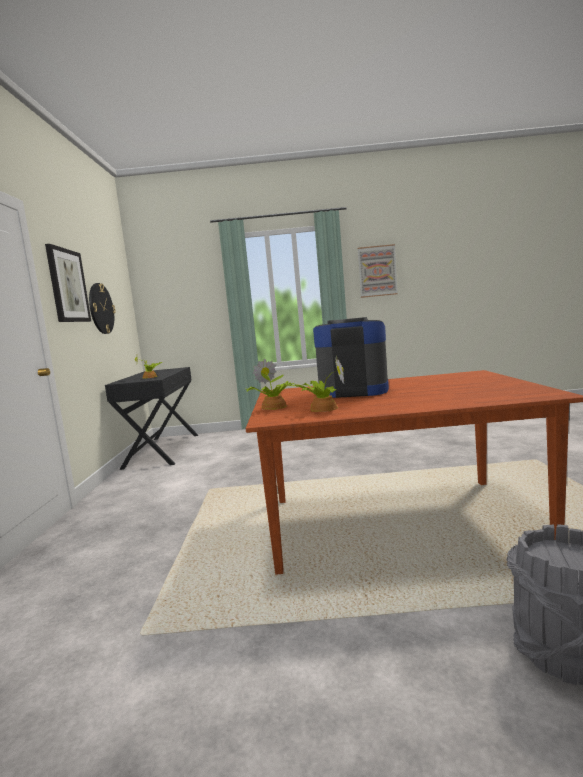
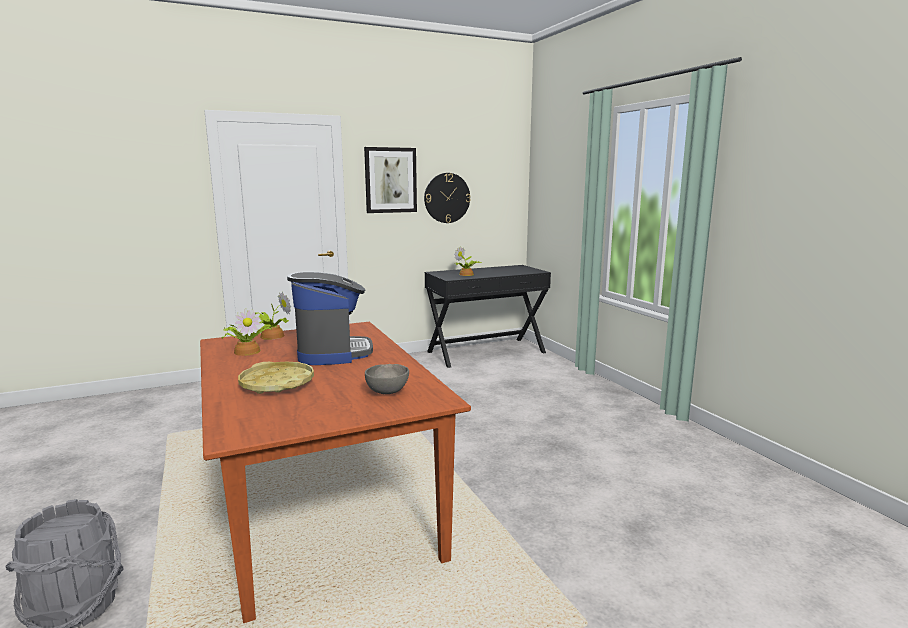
camera: 65 degrees right, 5 degrees up
(377, 271) = (787, 180): picture -> none
(432, 395) = (277, 383): none -> yellow tray
(459, 378) = (388, 392): none -> grey bowl

